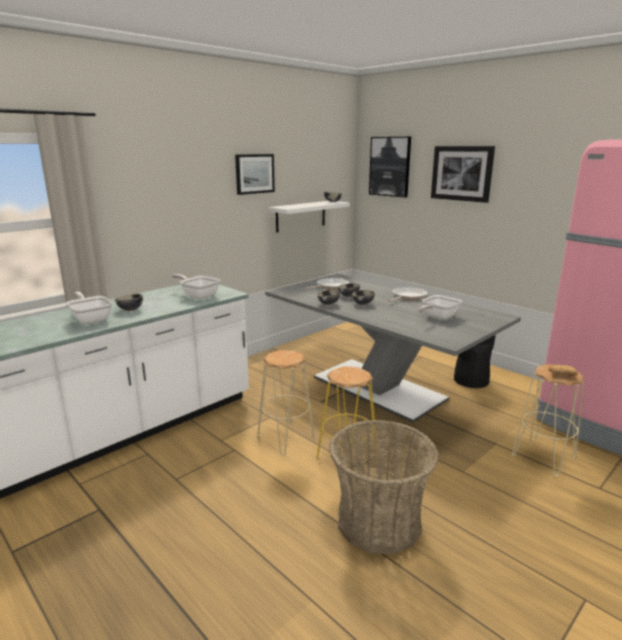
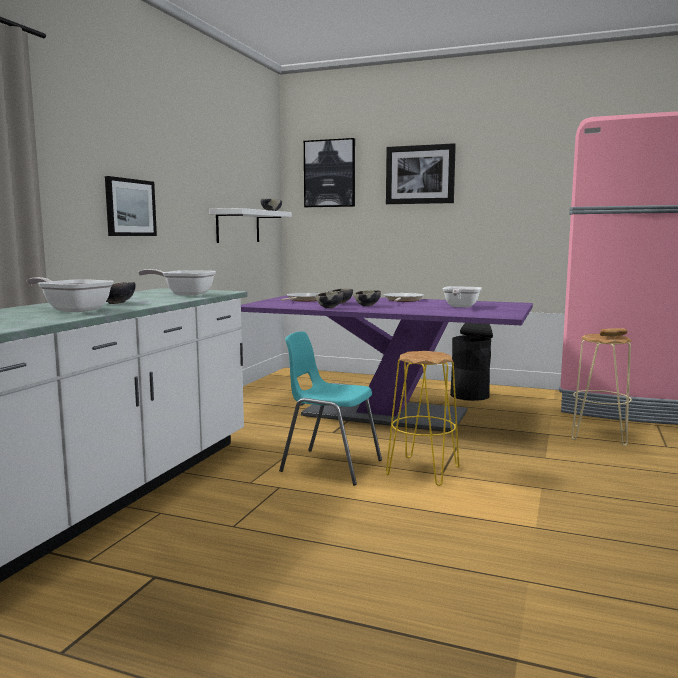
camera: 25 degrees left, 10 degrees down
(254, 173) = (196, 163): picture -> picture (130, 207)
(286, 437) = (330, 466): beige stool -> turquoise chair
(378, 389) = (384, 414): grey dining table -> purple dining table
(379, 522) = (515, 508): basket -> none

